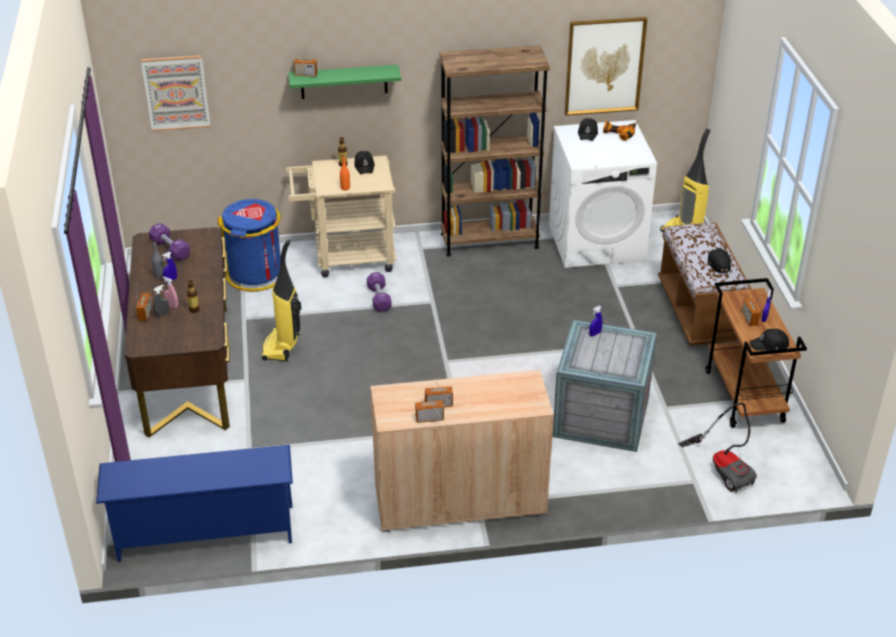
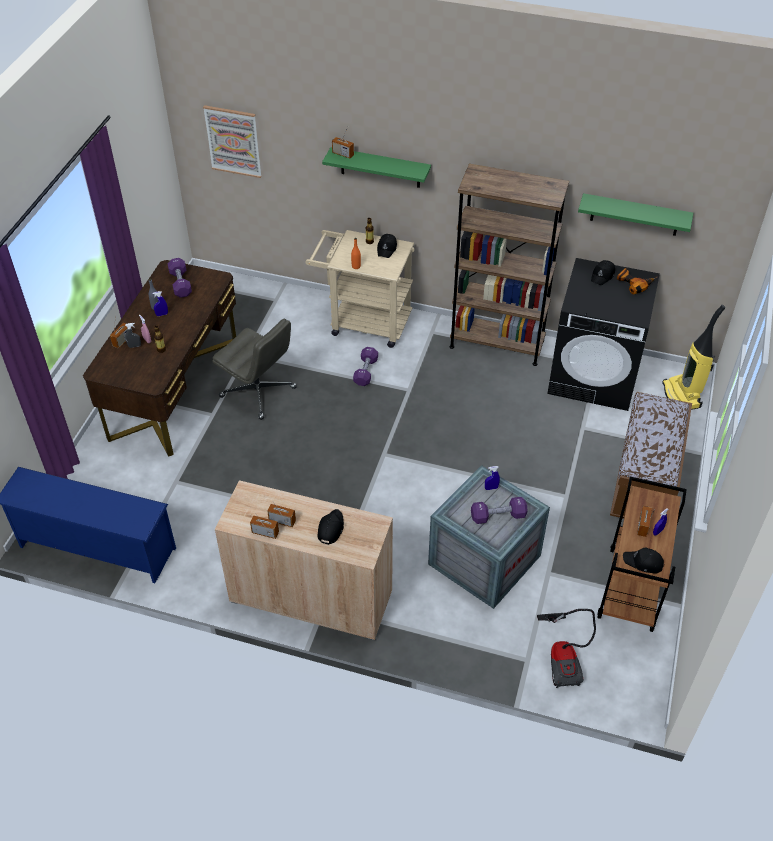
camera: 25 degrees right, 10 degrees up
(256, 274) = (281, 314): blue trash can -> none
(282, 347) = (259, 392): vacuum cleaner -> grey office chair
(597, 242) = (594, 376): white washing machine -> black washing machine
(604, 66) = (635, 215): picture -> green shelf
(617, 353) = (498, 516): none -> purple dumbbell
(718, 263) = (661, 450): black cap -> black cap (330, 528)

